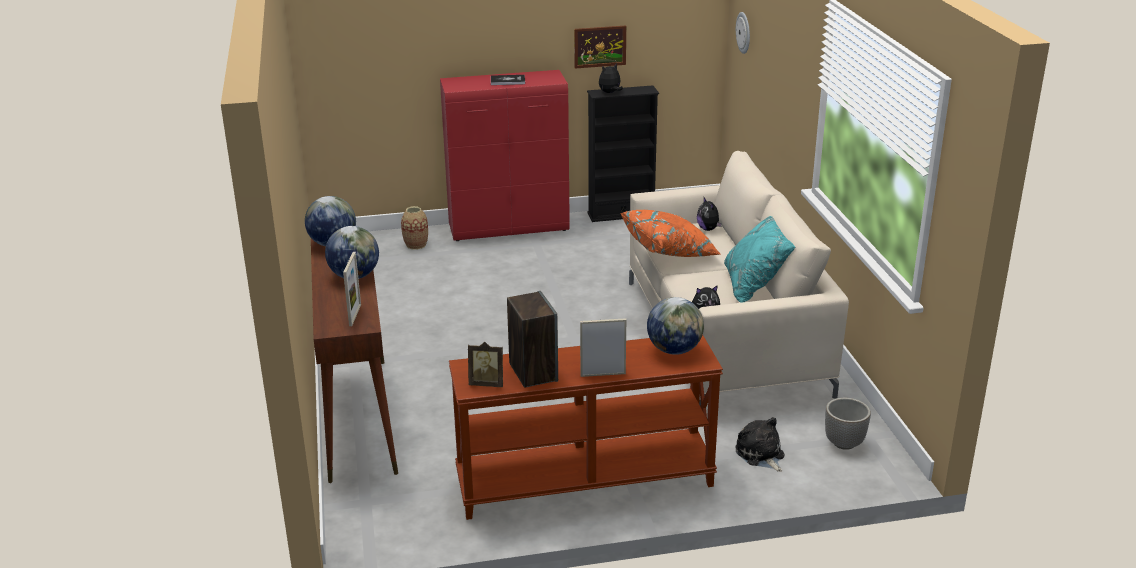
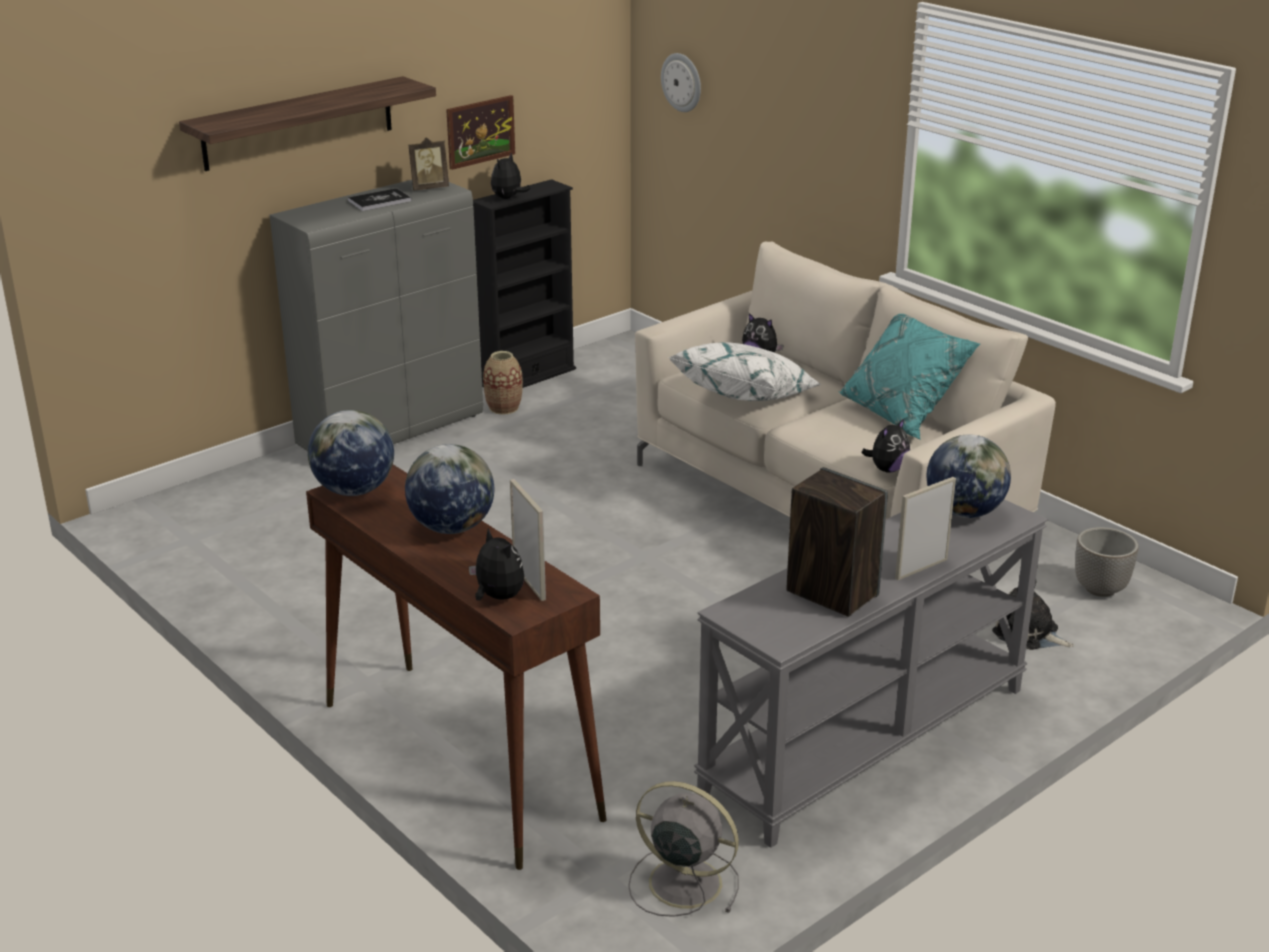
camera: 30 degrees left, 0 degrees up
(330, 318) = (497, 597): none -> plush toy
(401, 519) = (682, 882): none -> grey fan
(416, 245) = (275, 487): vase -> vase (503, 408)
(464, 25) = (298, 123): none -> shelf
(487, 383) = (791, 627): picture frame -> picture frame (429, 188)
(509, 228) = (392, 431): red cabinet -> grey cabinet
(584, 483) = (867, 742): brown console table -> grey console table
(670, 250) = (746, 396): orange pillow -> white pillow

